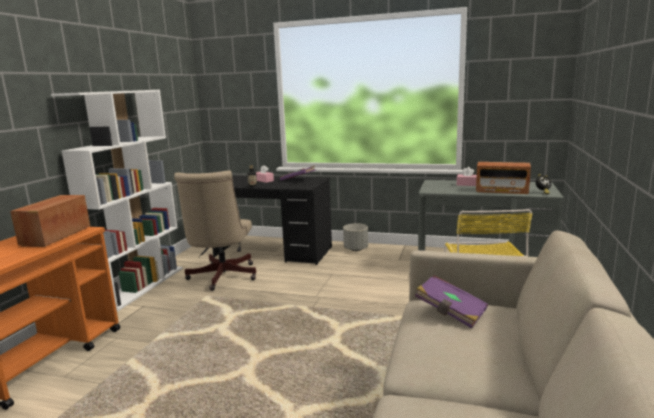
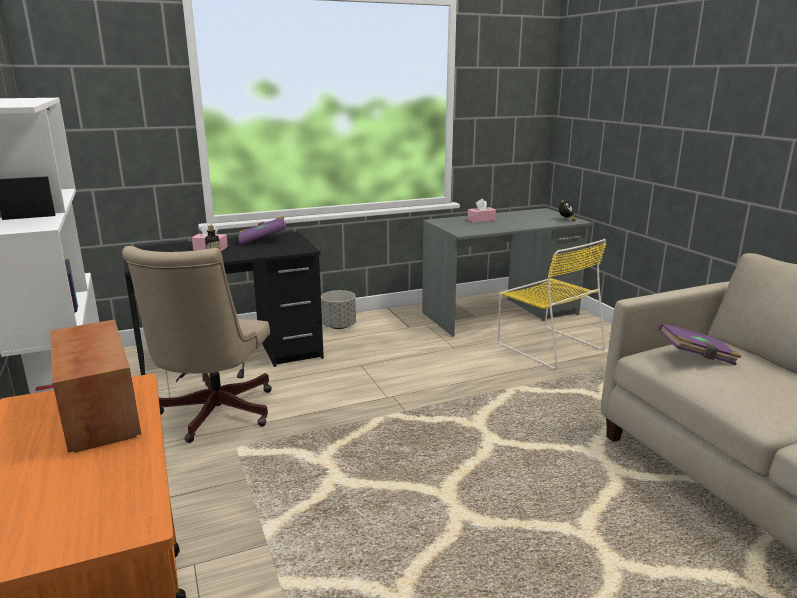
camera: 40 degrees left, 5 degrees up
(221, 277) = (213, 415): beige office chair -> beige office chair turned 45 degrees clockwise
(501, 191) = (529, 223): radio -> none

